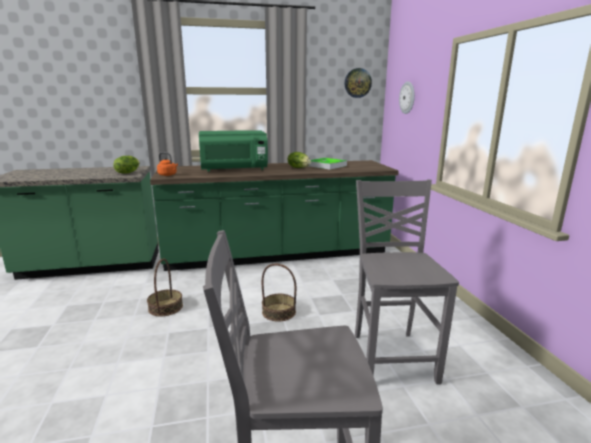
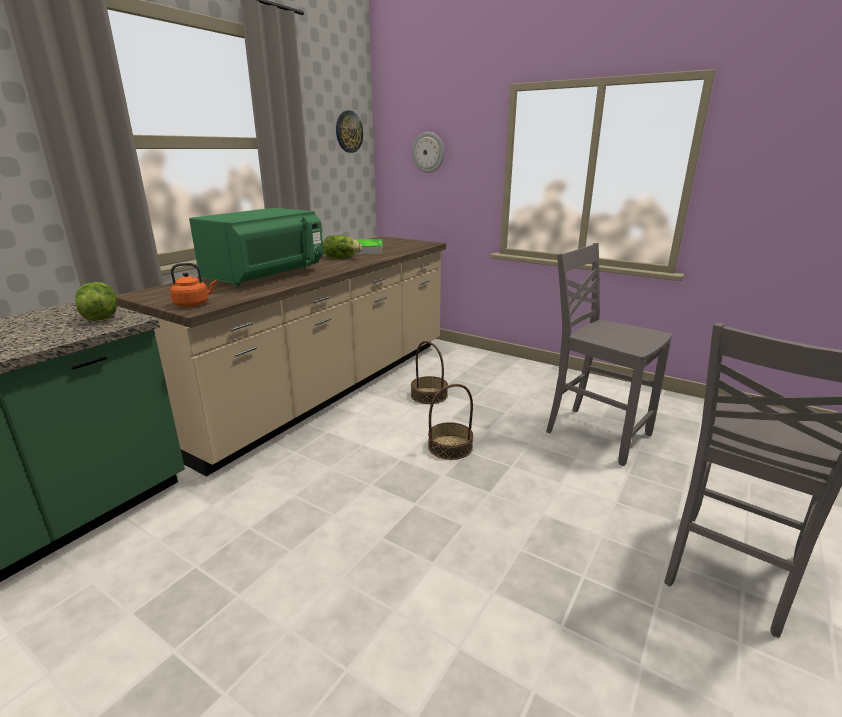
camera: 45 degrees left, 5 degrees up
(165, 307) = (314, 515): basket -> basket (429, 395)
(277, 254) = (325, 388): green counter -> beige counter

